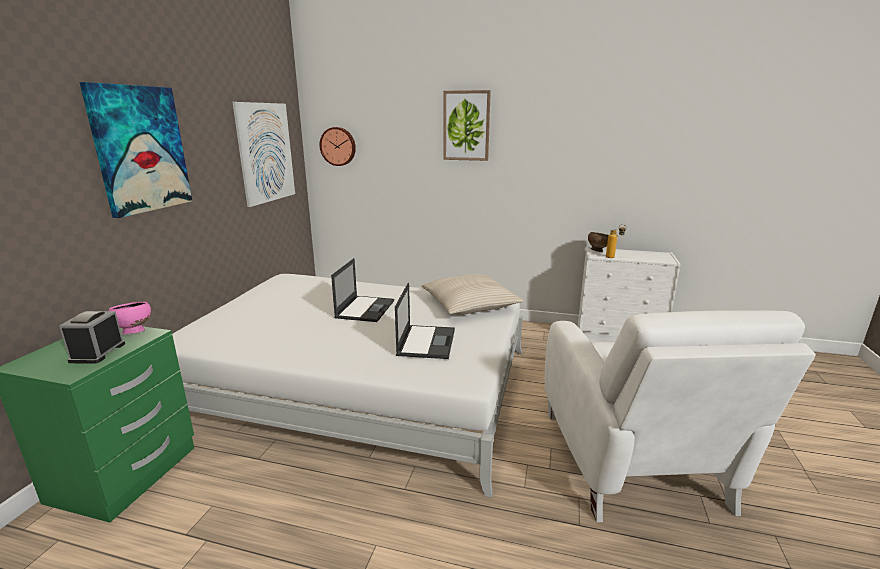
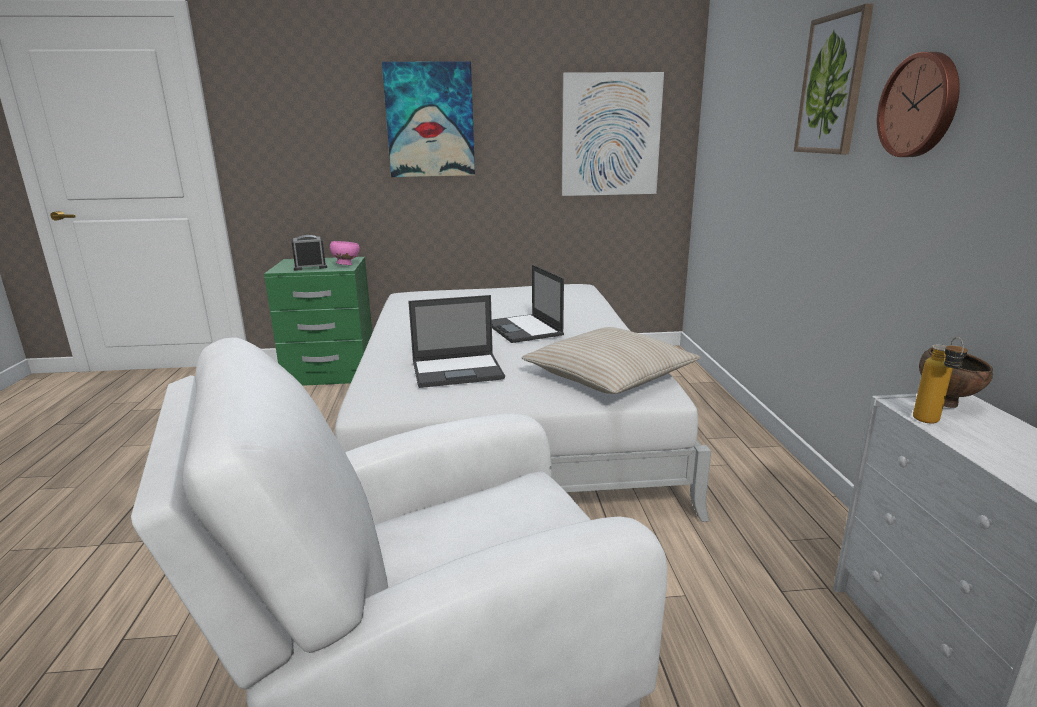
camera: 70 degrees right, 0 degrees up
(338, 146) = (718, 131): wall clock -> wall clock (920, 105)
(365, 309) = (524, 329): laptop -> laptop turned 75 degrees clockwise

